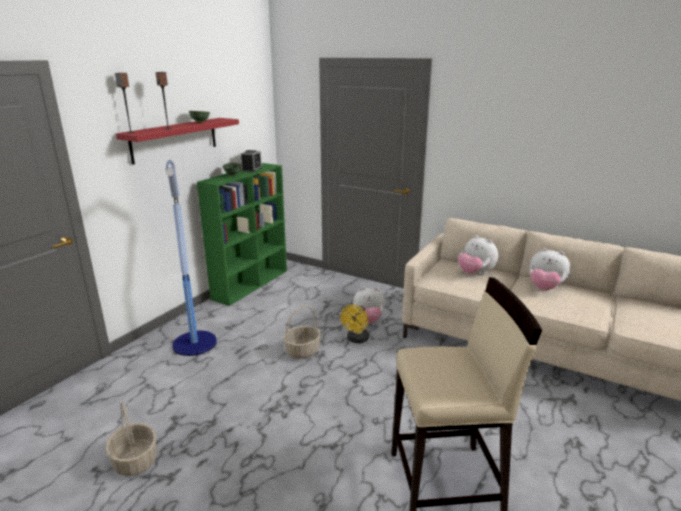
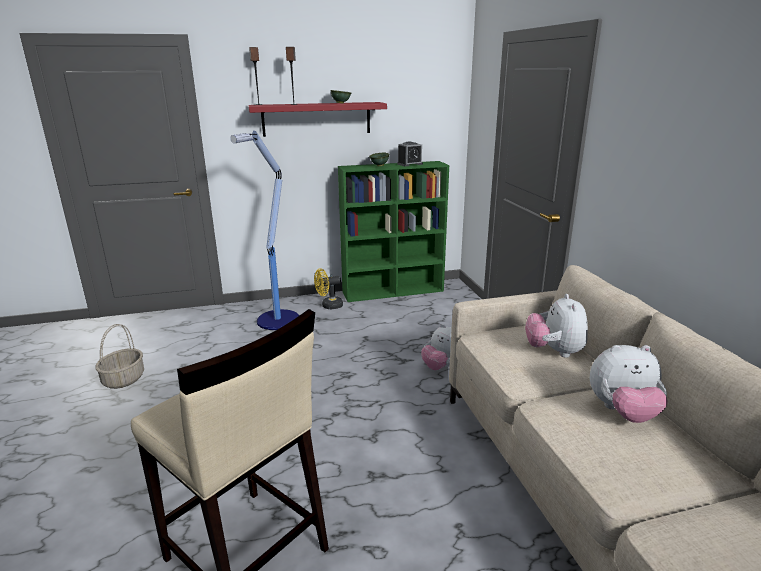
camera: 45 degrees right, 0 degrees up
(302, 351) = (338, 365): basket -> none
(356, 340) = (400, 379): yellow fan -> yellow fan (329, 306)
(545, 288) = (622, 412): plush toy -> plush toy turned 75 degrees counterclockwise

